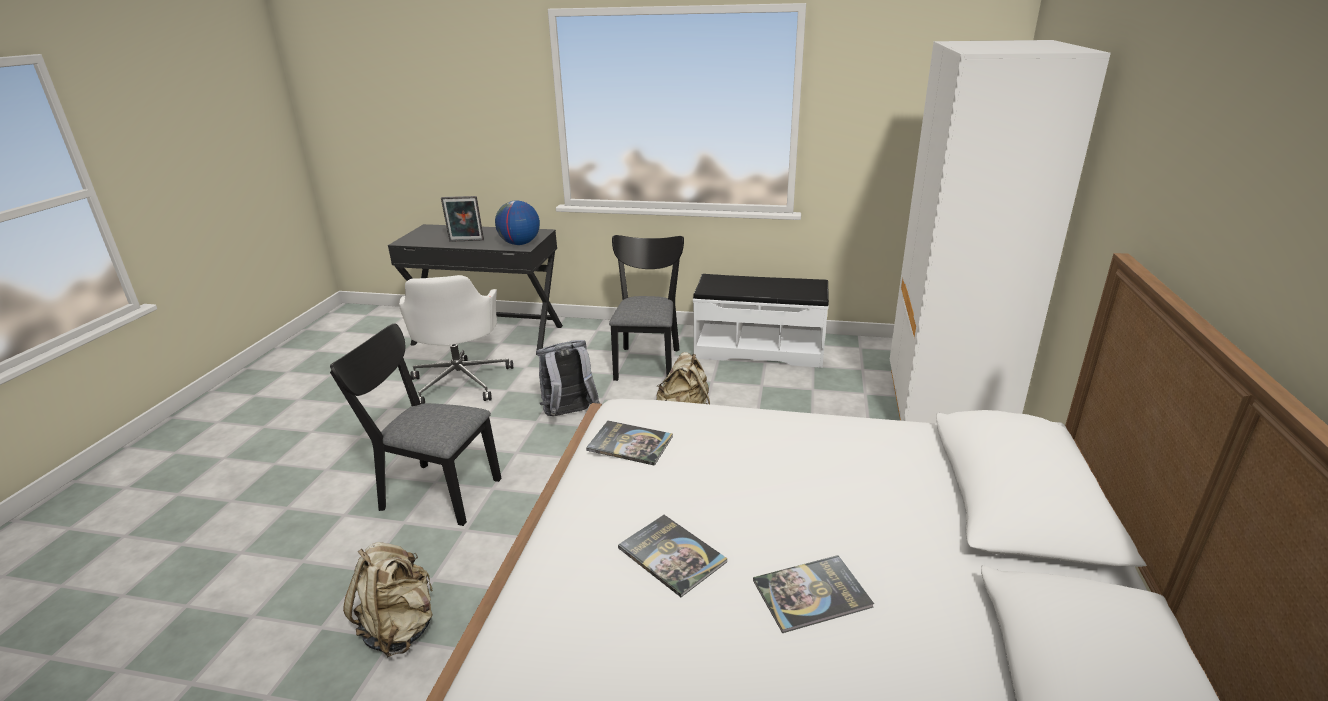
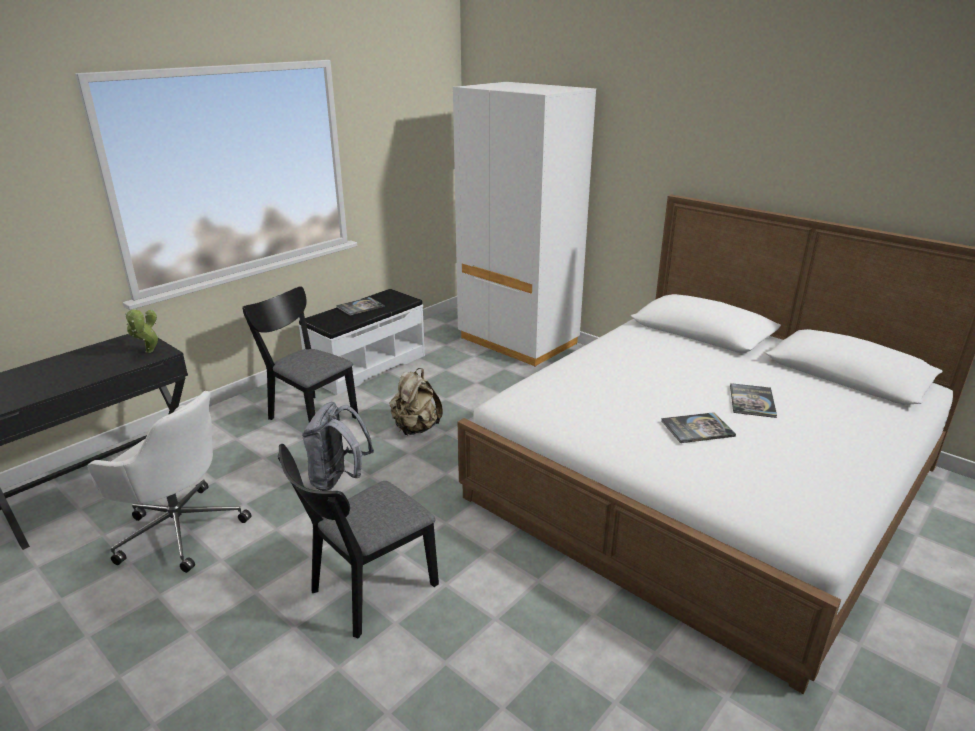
camera: 60 degrees left, 0 degrees up
(400, 628) = (541, 651): beige backpack -> none
(466, 241) = (73, 376): picture frame -> none
(519, 244) = (149, 352): globe -> potted plant
(630, 444) = (565, 410): book -> book (360, 307)

